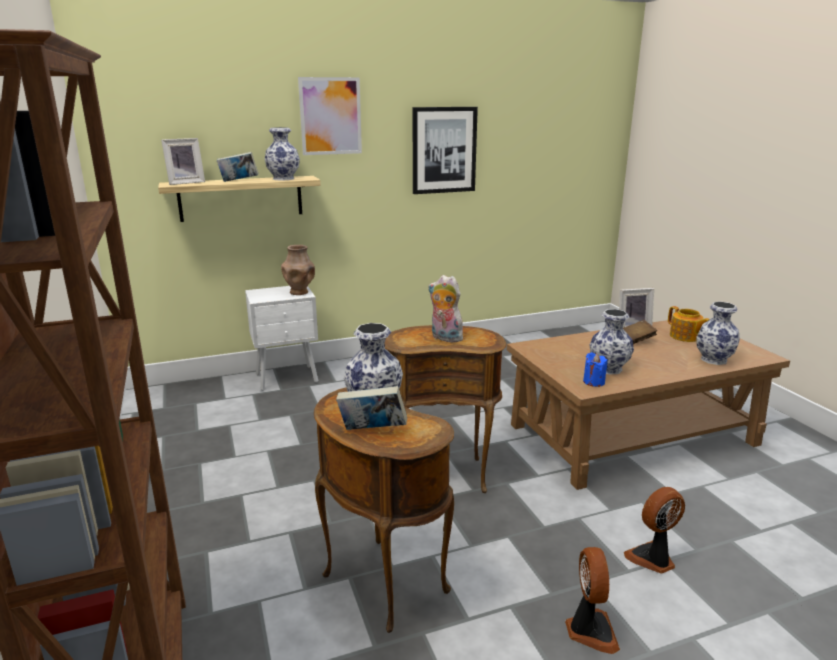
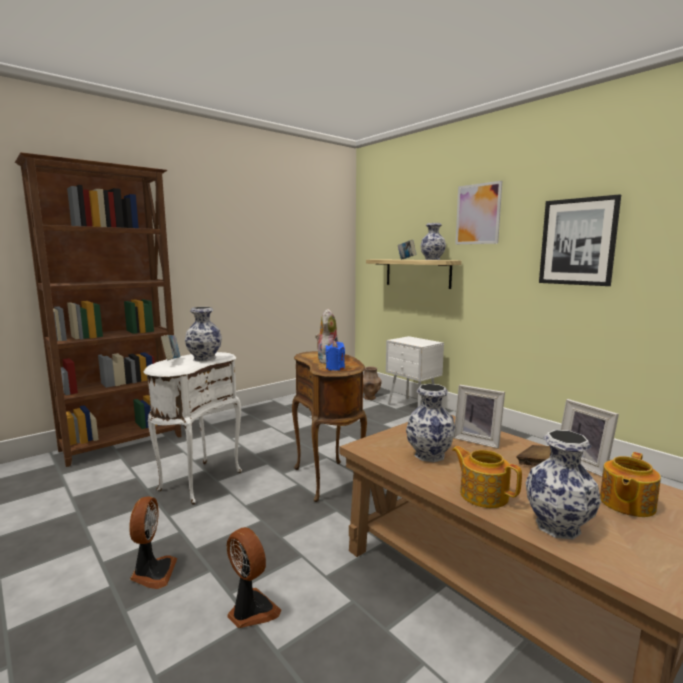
camera: 70 degrees right, 10 degrees down
(185, 182) = (386, 259): picture frame -> picture frame (478, 440)
(299, 292) = (423, 343): brown vase -> brown vase (370, 398)
(381, 585) = (198, 481): brown side table -> white side table
(589, 630) = (152, 573): fan -> fan turned 75 degrees counterclockwise
(593, 382) = (386, 449): blue candle -> blue candle (335, 368)
(675, 368) = (483, 494): none -> teapot

